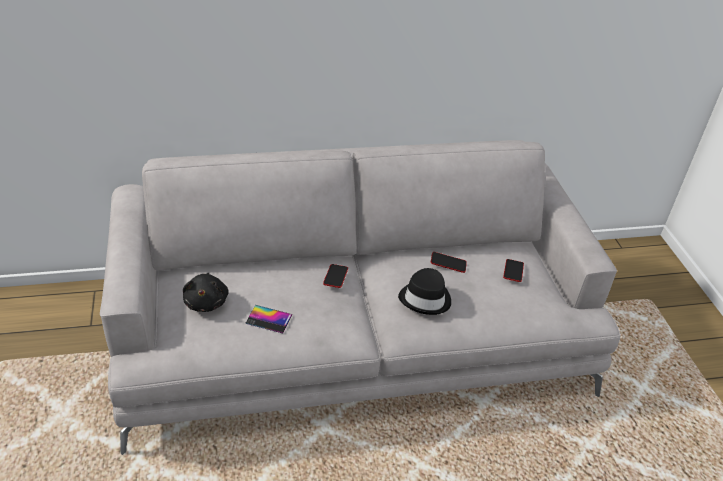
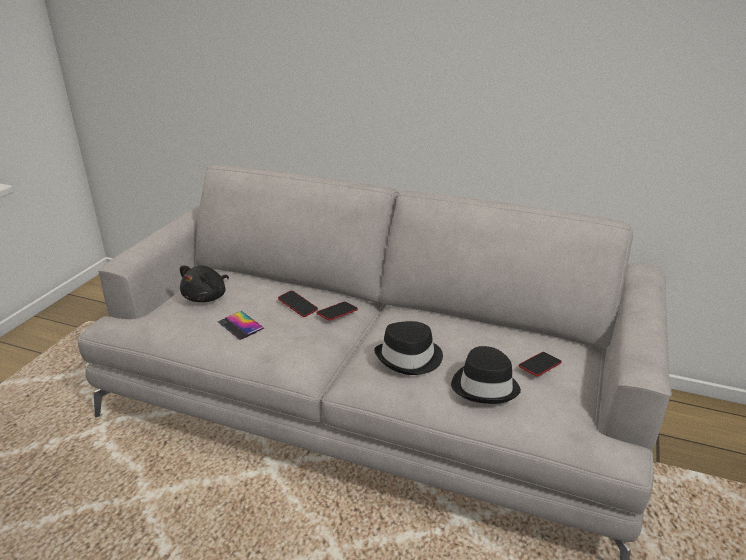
camera: 35 degrees right, 10 degrees down
(448, 264) = (467, 336): phone -> phone (298, 306)
(492, 302) = (485, 386): none -> black hat

